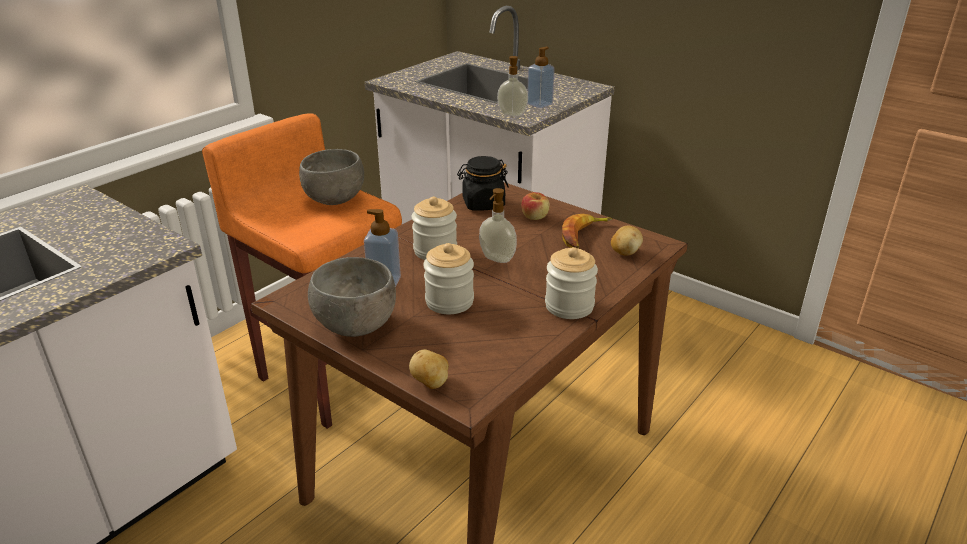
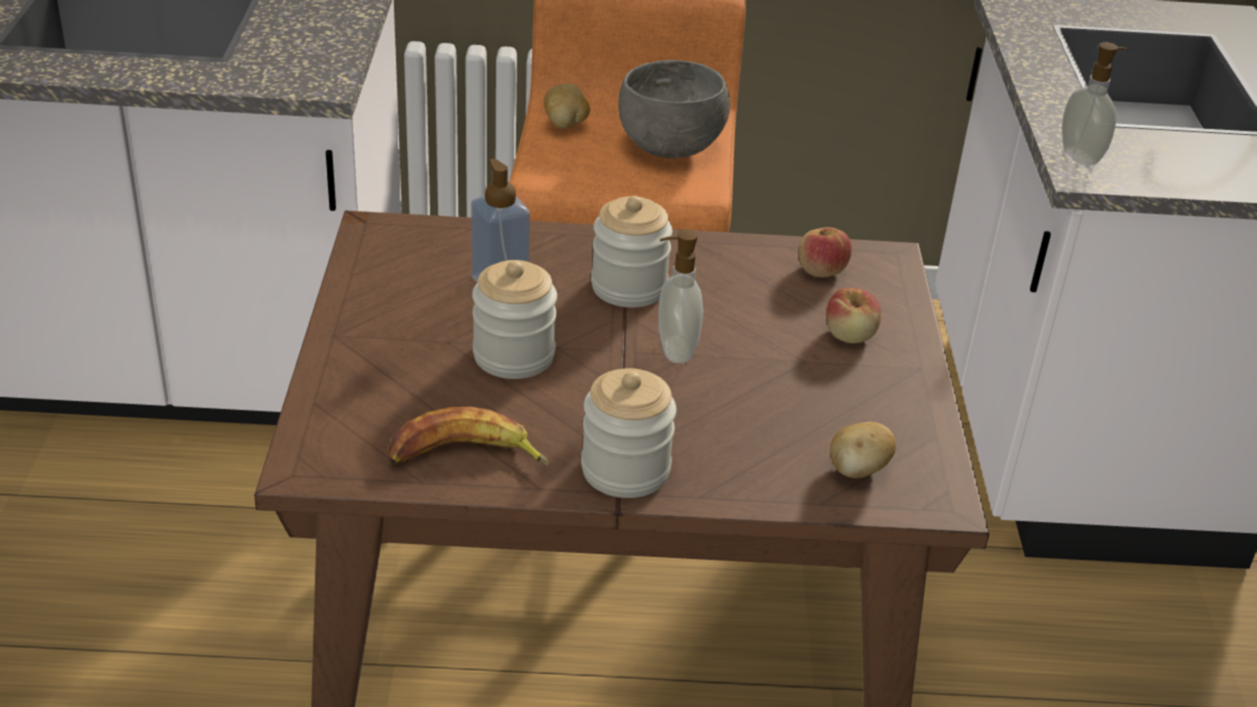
camera: 50 degrees right, 5 degrees up
(356, 327) = (375, 308): grey bowl -> none
(430, 383) = (315, 420): potato -> potato (566, 124)
(483, 204) = (821, 270): black jar -> apple
(539, 104) = (1168, 166): soap dispenser -> none
(584, 235) = (856, 407): banana -> banana (465, 456)

